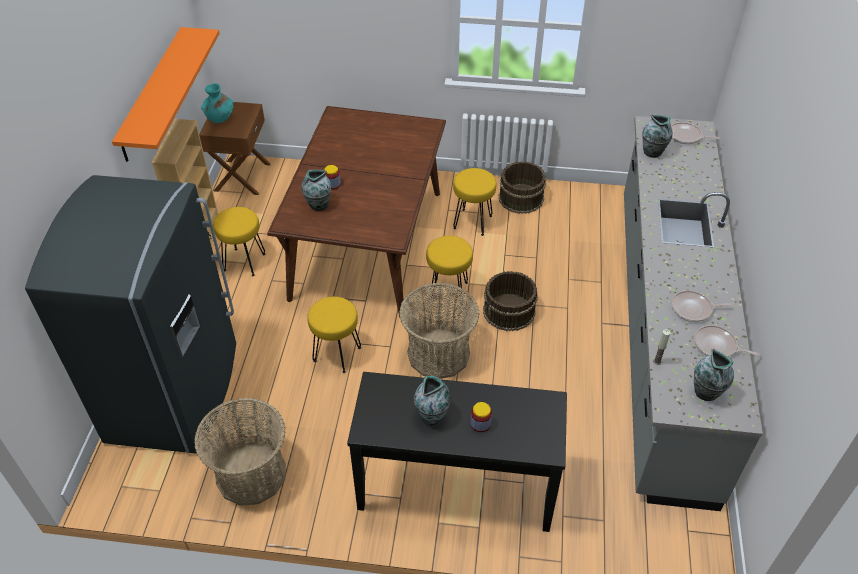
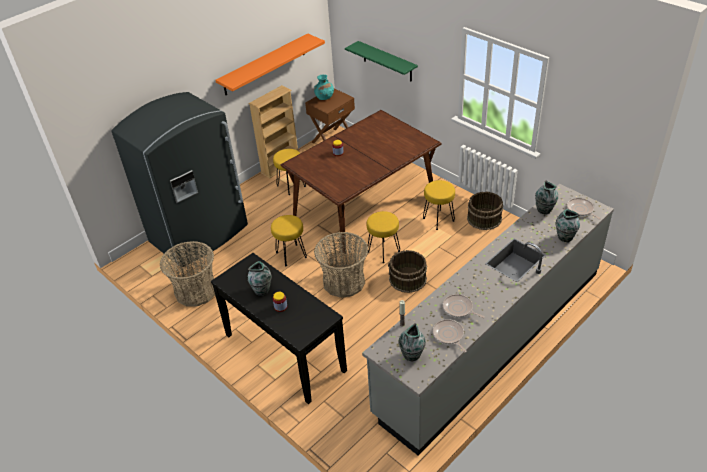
camera: 40 degrees right, 5 degrees down
(318, 34) = (387, 61): none -> green shelf
(318, 205) = (319, 161): vase -> vase (564, 237)

